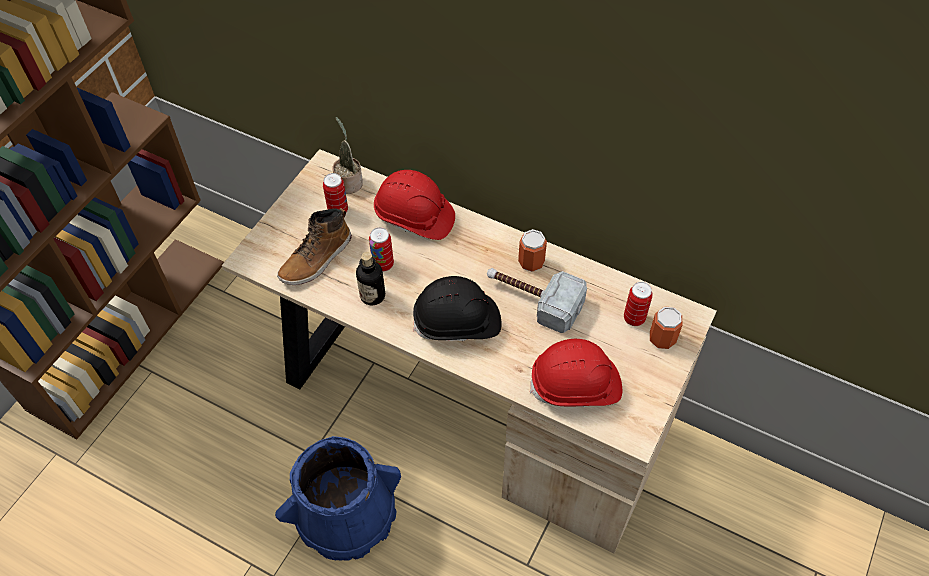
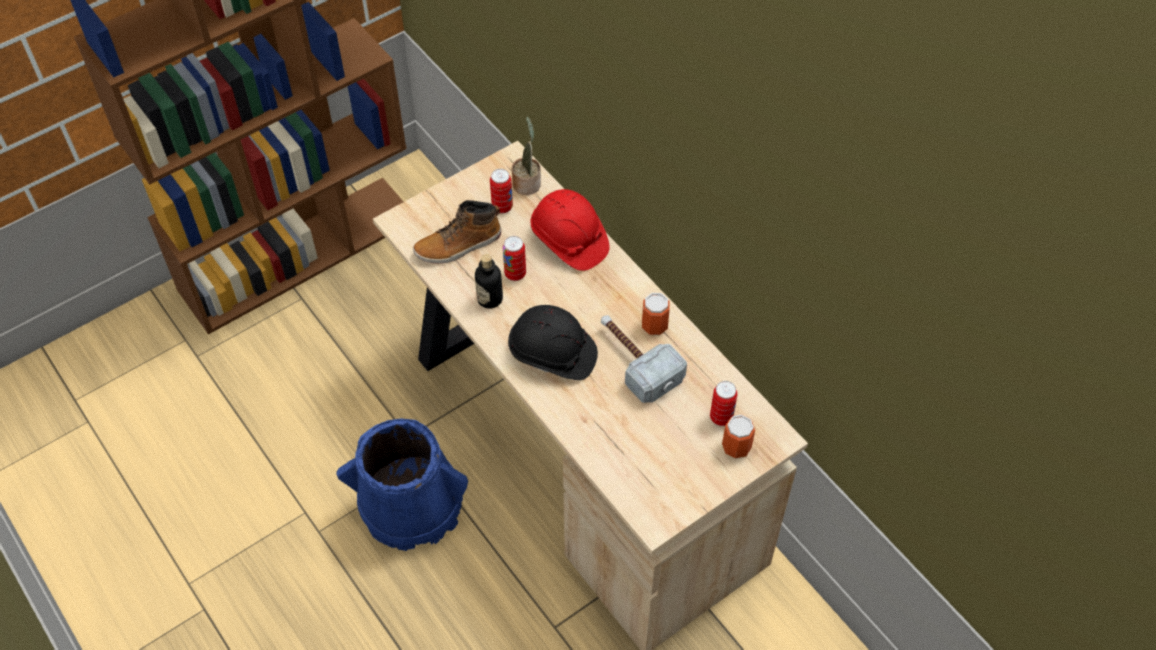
camera: 25 degrees right, 0 degrees up
(576, 386) = (627, 455): red hard hat -> none

